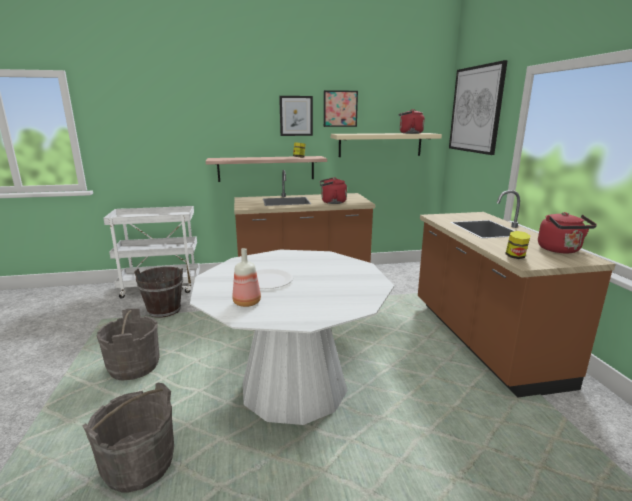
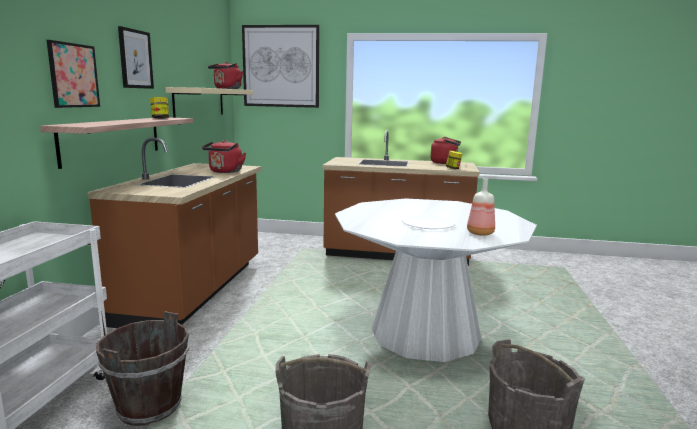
camera: 70 degrees left, 5 degrees down
(340, 108) = (170, 54): picture -> picture (74, 75)

